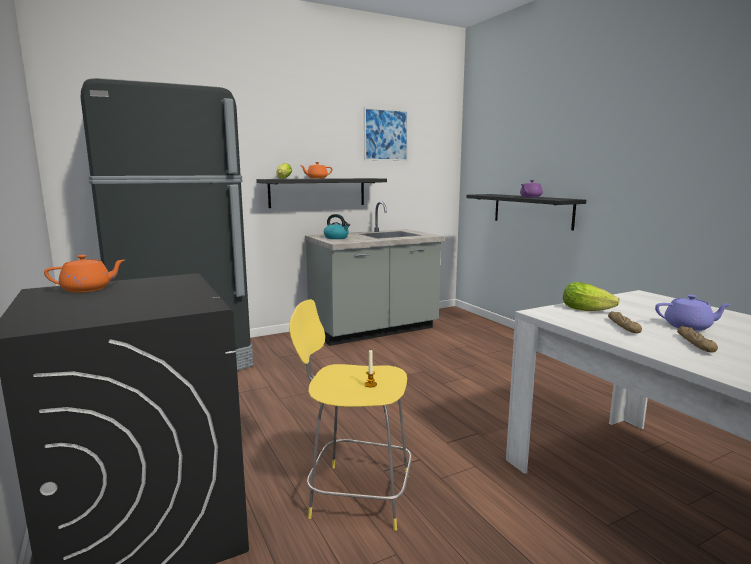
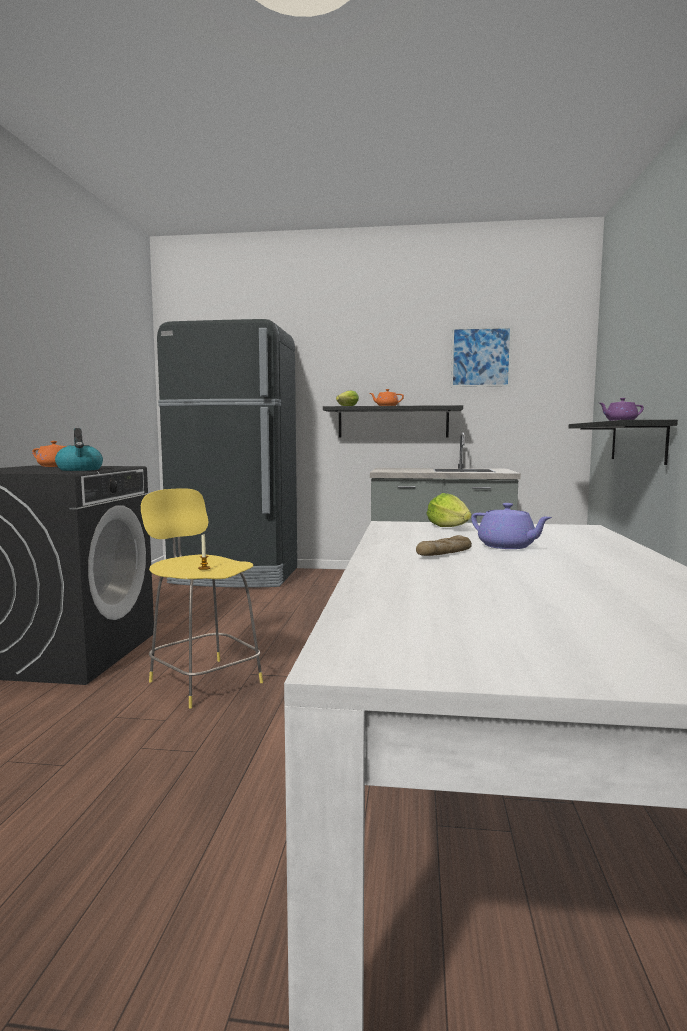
camera: 35 degrees right, 5 degrees down
(336, 238) = (395, 469): kettle -> kettle (80, 470)
(623, 327) = (426, 538): bread -> none

